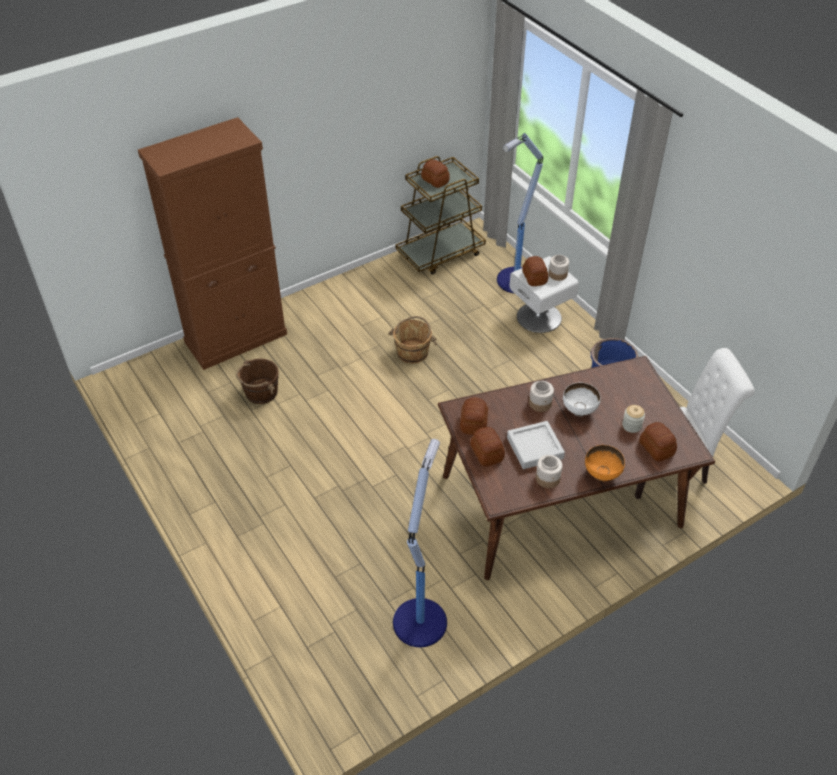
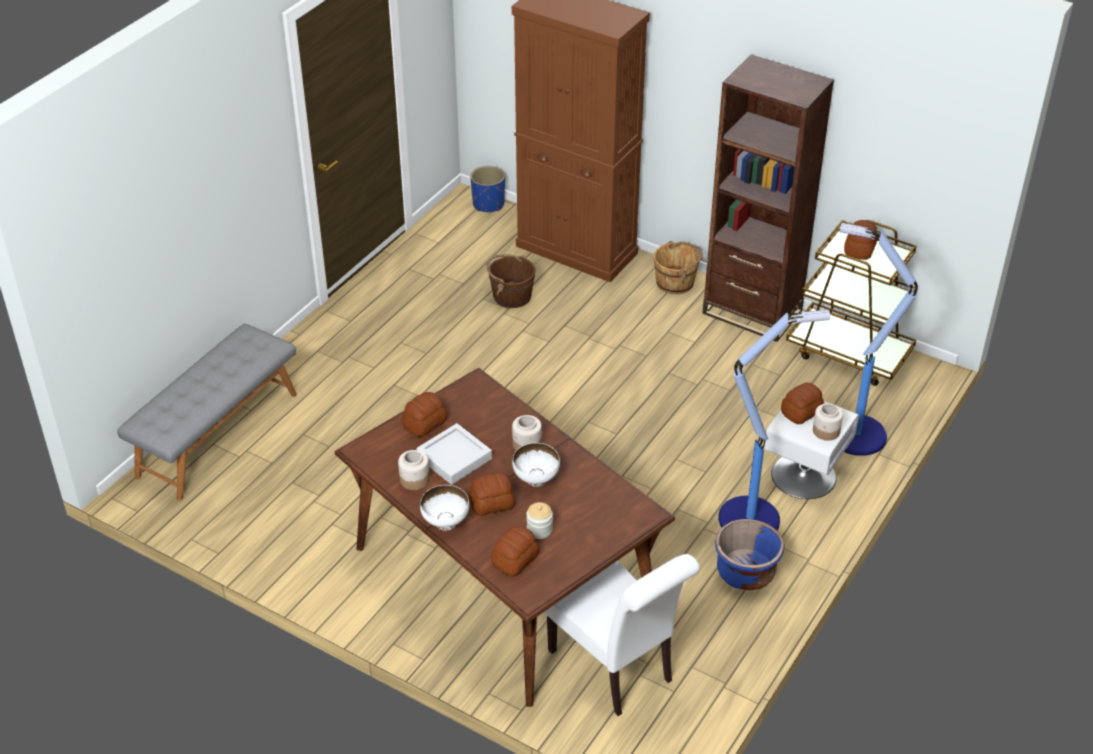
camera: 65 degrees right, 5 degrees down
(137, 367) = (488, 204): none -> blue planter
(296, 640) = (217, 434): none -> grey bench
(371, 279) = (752, 312): none -> brown bookcase
(412, 352) = (655, 385): brown bucket -> brown bucket (676, 282)
(420, 620) = (280, 513): floor lamp -> floor lamp (751, 518)
(474, 423) = (464, 401): bread -> bread (492, 503)
(602, 474) = (446, 522): orange bowl -> white bowl

